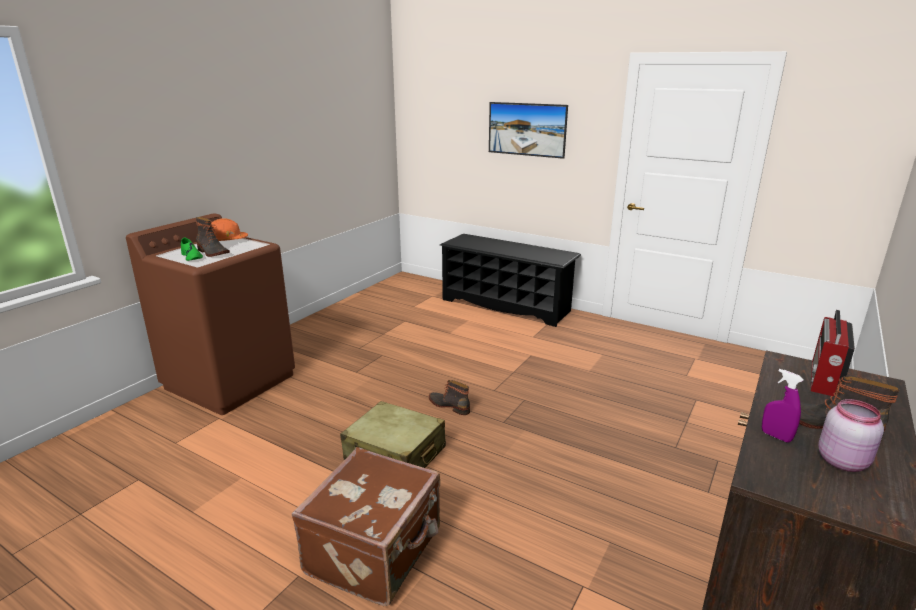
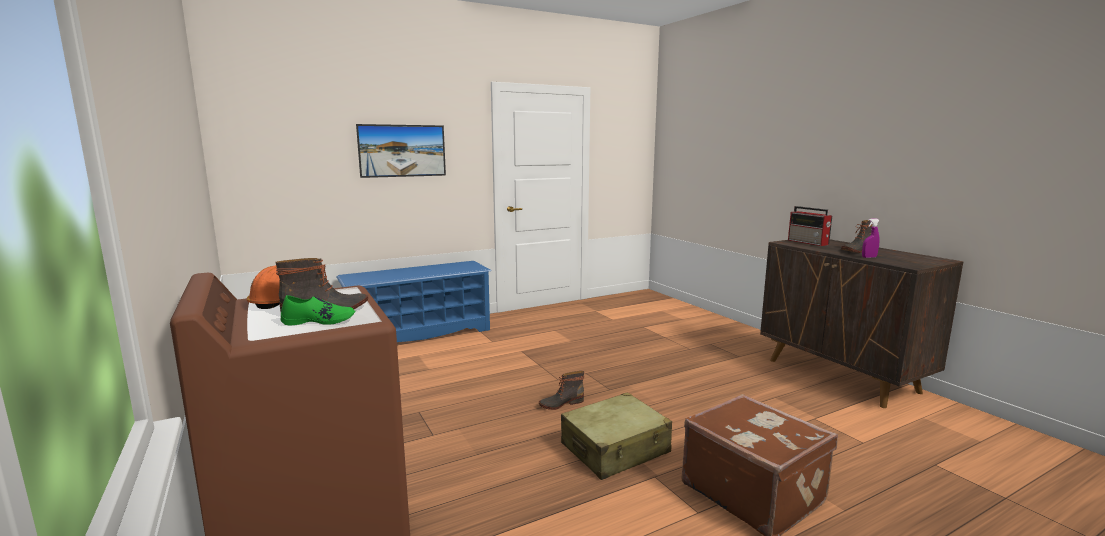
camera: 60 degrees left, 10 degrees down
(506, 305) = (419, 334): black shoe rack -> blue shoe rack
(842, 461) = (892, 255): pink jar -> none

